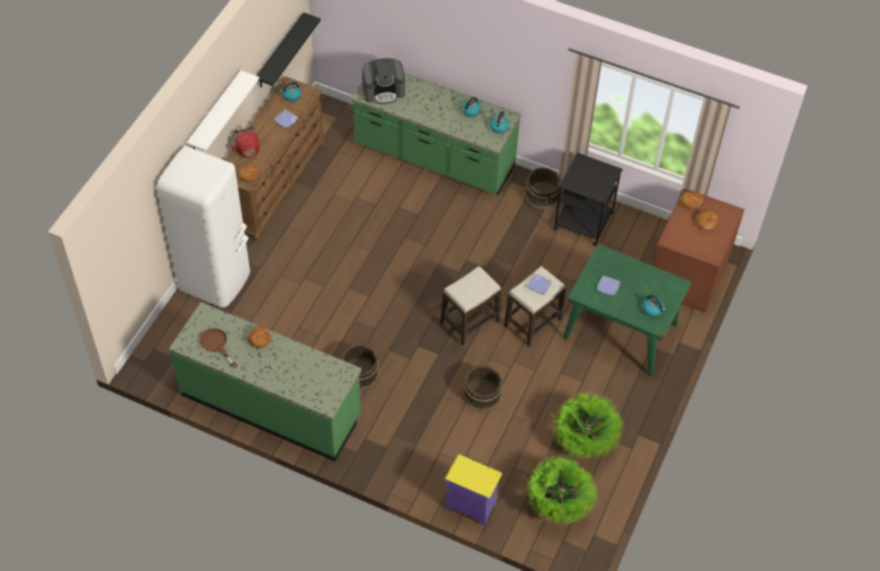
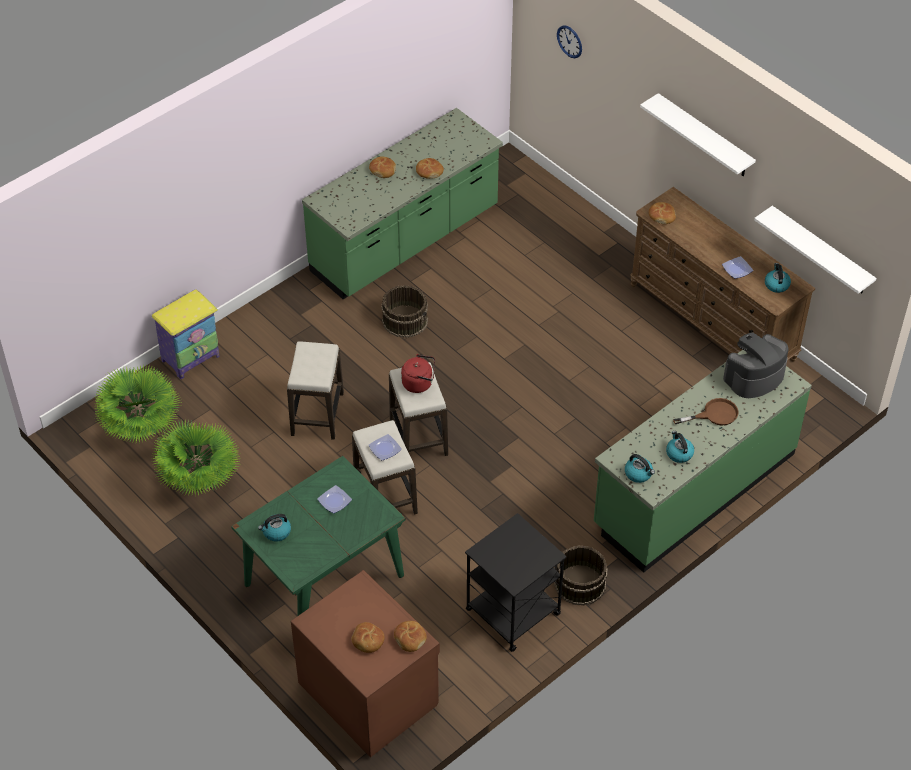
camera: 115 degrees right, 5 degrees down
(131, 224) = (569, 41): none -> wall clock
(216, 345) = (440, 140): brown frying pan -> brown frying pan (714, 414)
(217, 280) = (591, 240): white fridge -> none
(247, 149) = (702, 224): red kettle -> red kettle (419, 383)
(271, 372) = (383, 170): none -> bread
(280, 52) = (821, 251): black shelf -> white shelf
(383, 90) = (753, 377): coffee machine -> coffee machine turned 45 degrees clockwise
(481, 393) = (317, 414): brown bucket -> stool

